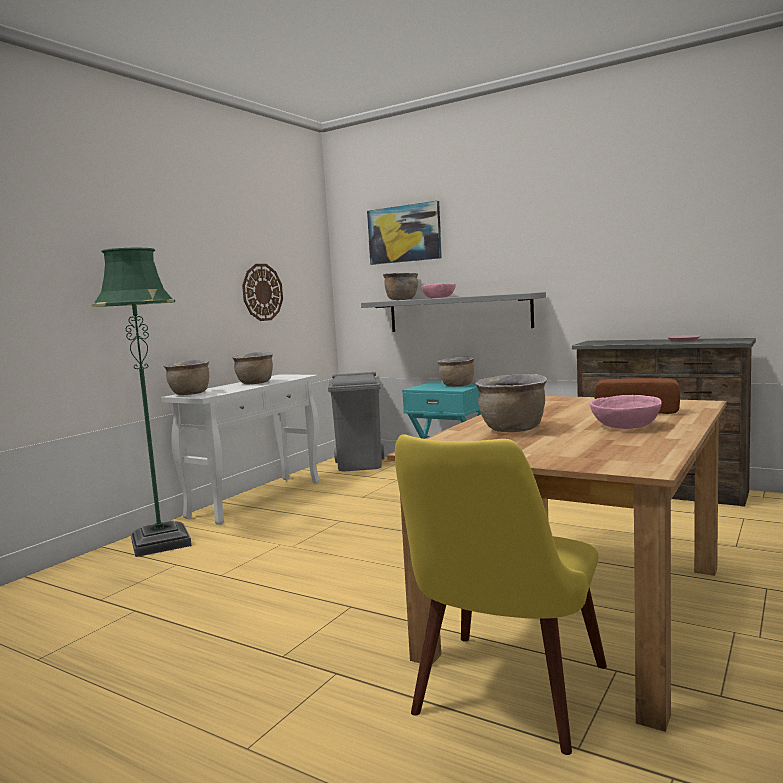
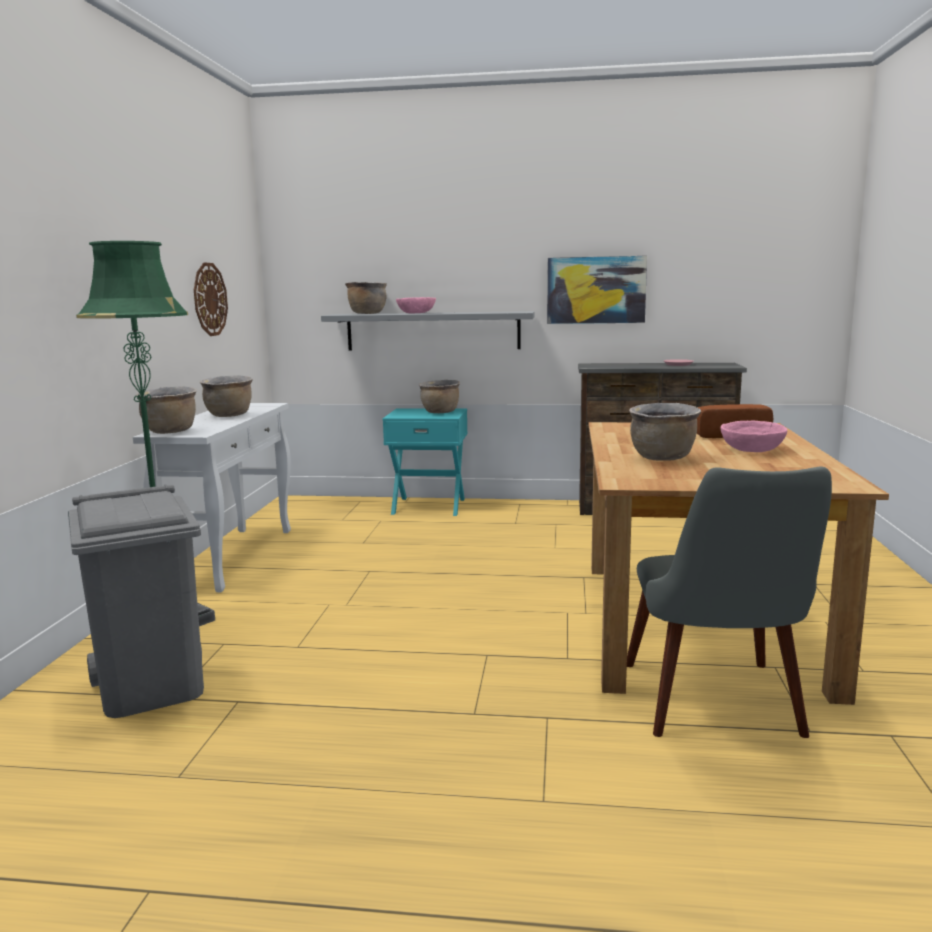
camera: 25 degrees left, 5 degrees up
(360, 464) = (316, 507): grey trash can -> grey trash can (152, 687)
(404, 234) = (366, 235): picture -> picture (596, 290)
(503, 703) = (719, 710): yellow chair -> grey chair

